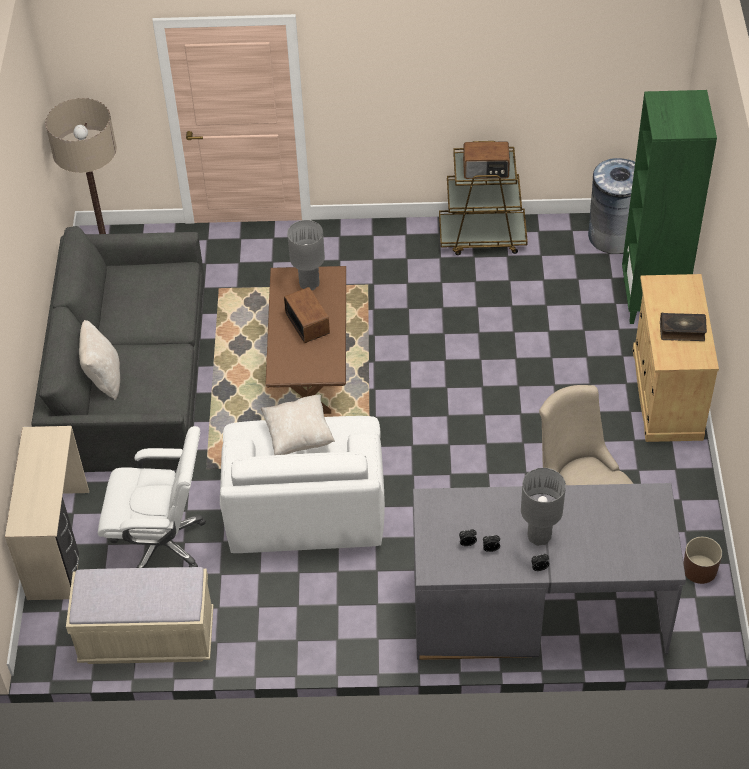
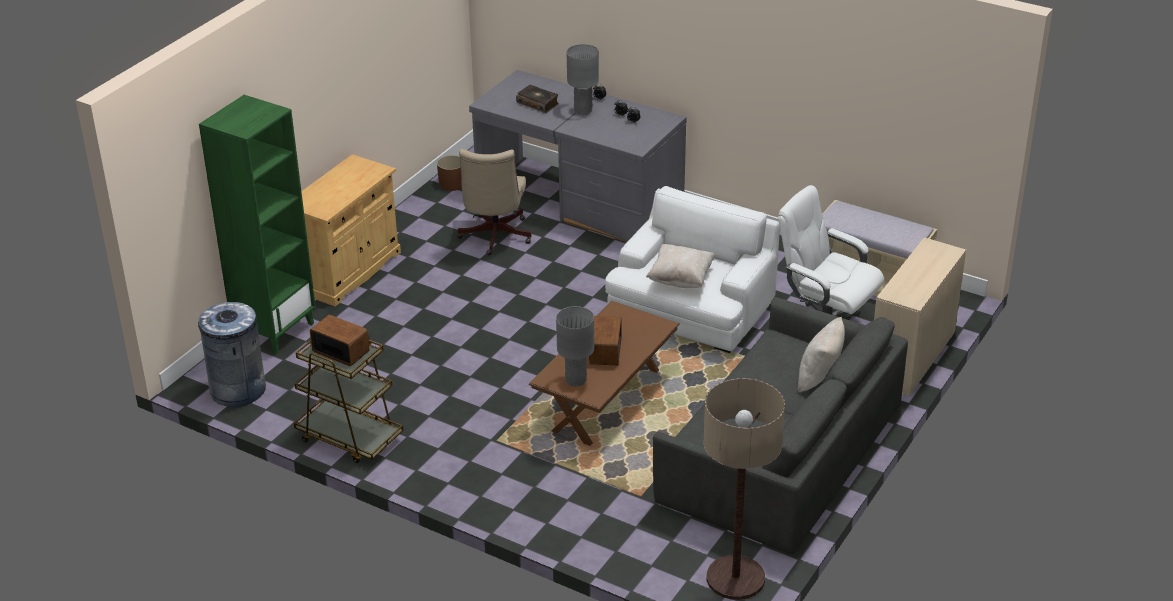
camera: 150 degrees left, 15 degrees down
(682, 331) = (346, 180): book -> book (538, 103)

